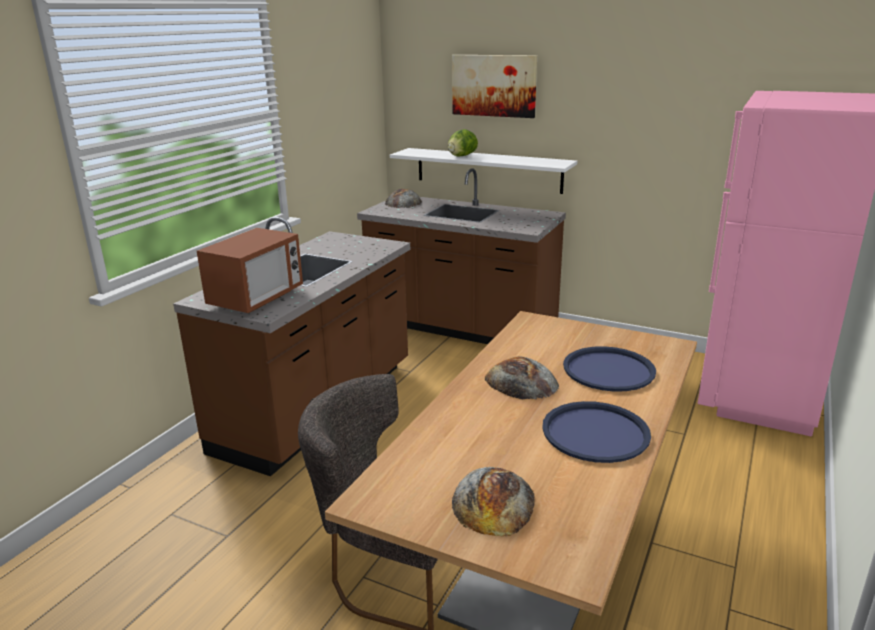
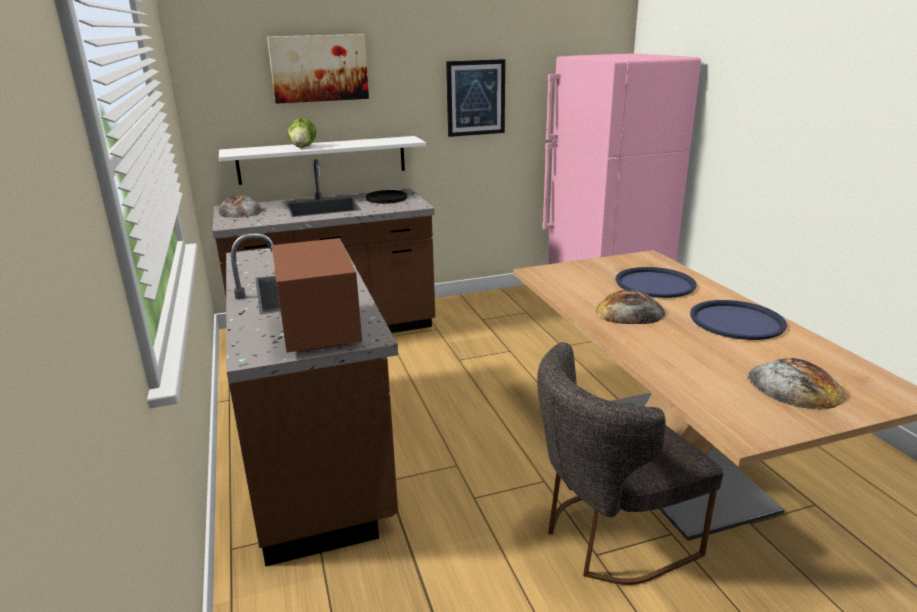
camera: 45 degrees left, 0 degrees up
(522, 217) = (386, 198): none -> black plate
(649, 129) = (475, 98): none -> picture

